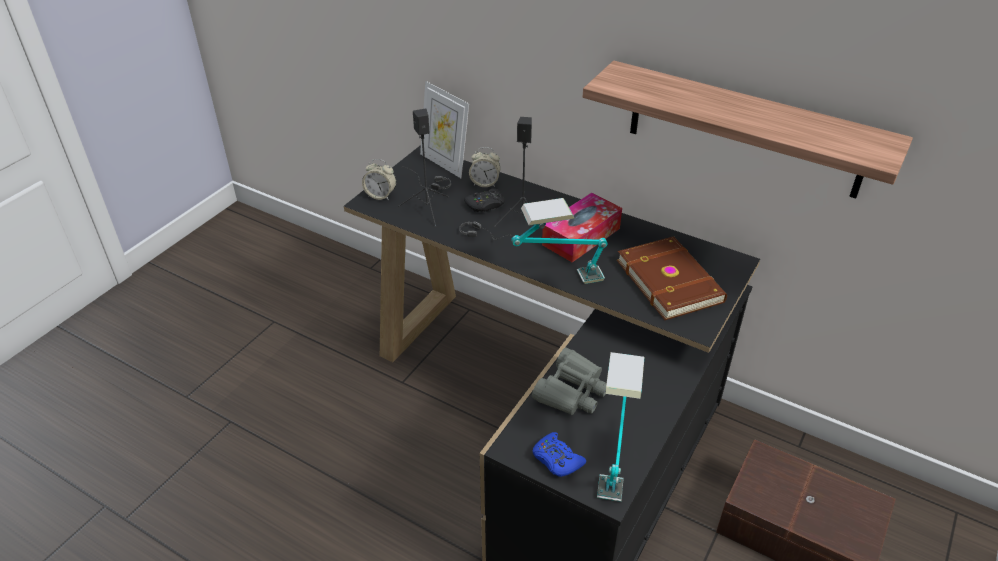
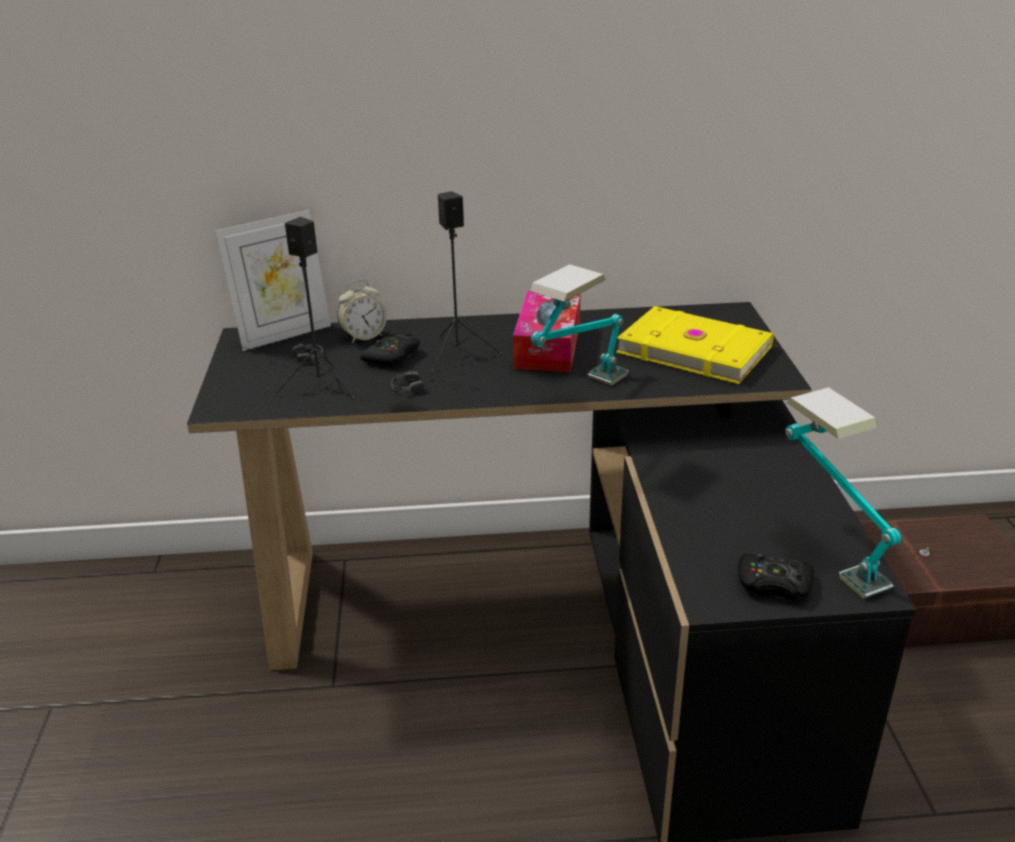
camera: 35 degrees left, 10 degrees down
(380, 195) = (232, 394): alarm clock -> none
(445, 163) = (283, 334): picture frame -> picture frame turned 45 degrees counterclockwise
(557, 459) = (774, 584): blue game controller -> black game controller
(571, 391) = (700, 510): grey binoculars -> none
(670, 280) = (694, 348): brown book -> yellow book
(744, 130) = (705, 139): shelf -> none

